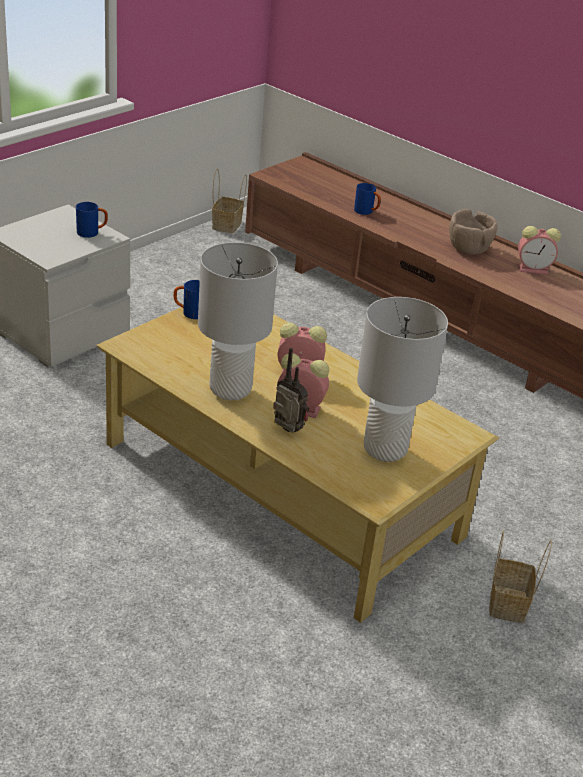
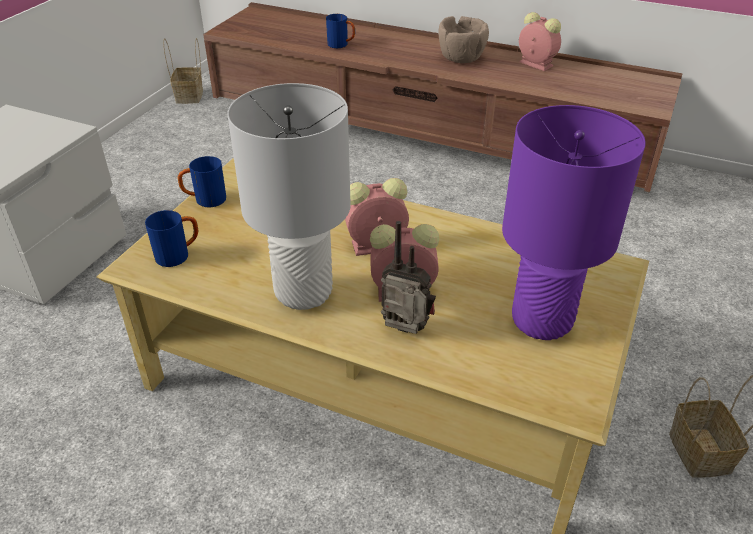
camera: 15 degrees left, 5 degrees up
(92, 233) = (46, 131): blue mug -> blue mug (178, 255)
(385, 453) = (542, 325): grey table lamp -> purple table lamp
(534, 269) = (534, 64): alarm clock -> alarm clock turned 120 degrees counterclockwise

